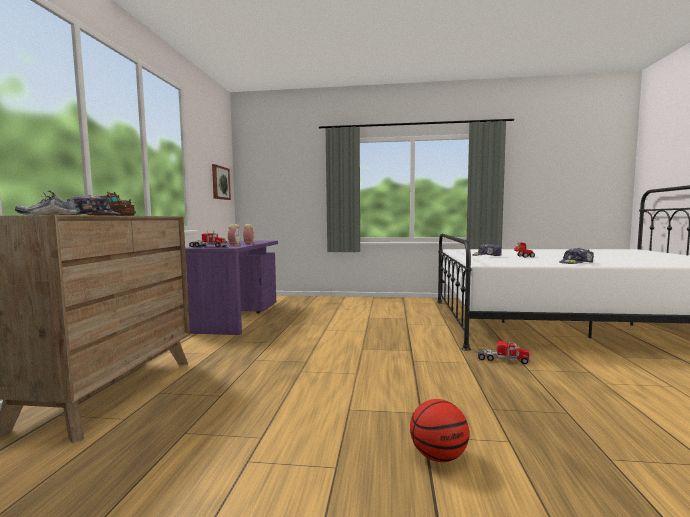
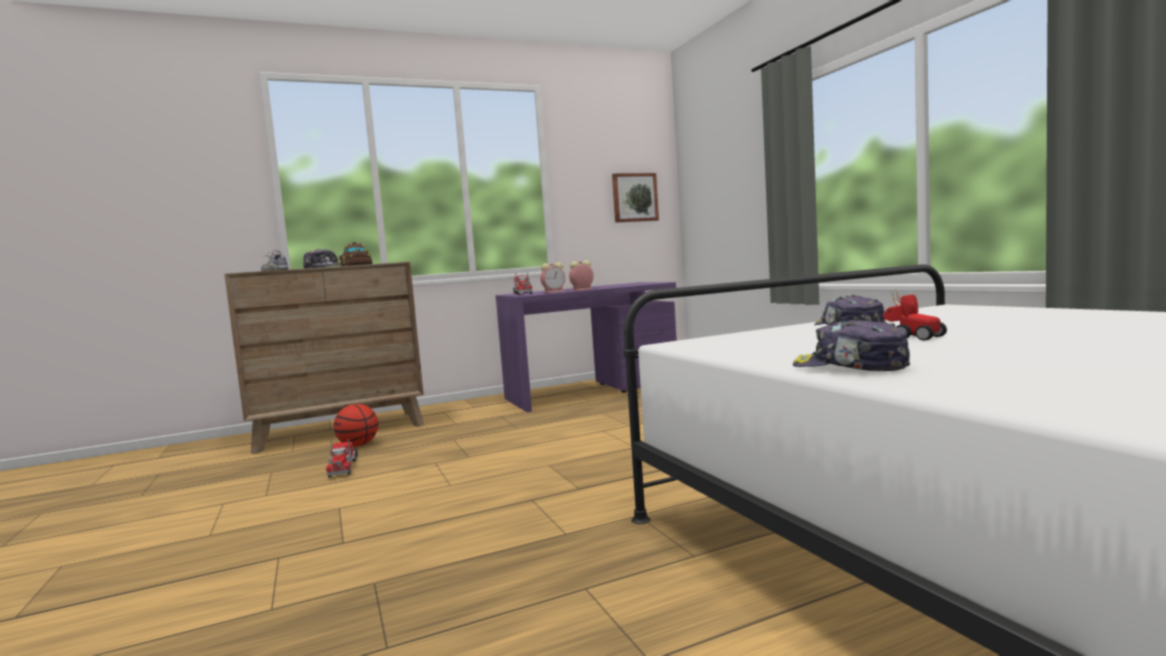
camera: 60 degrees right, 0 degrees up
(438, 456) = (230, 573): basketball -> basketball (358, 445)
(502, 359) = (617, 557): toy truck -> toy truck (343, 467)

